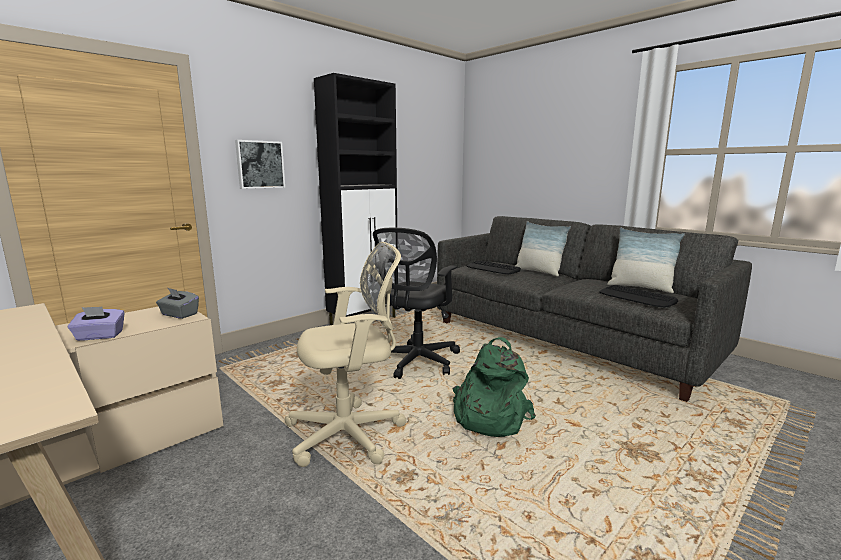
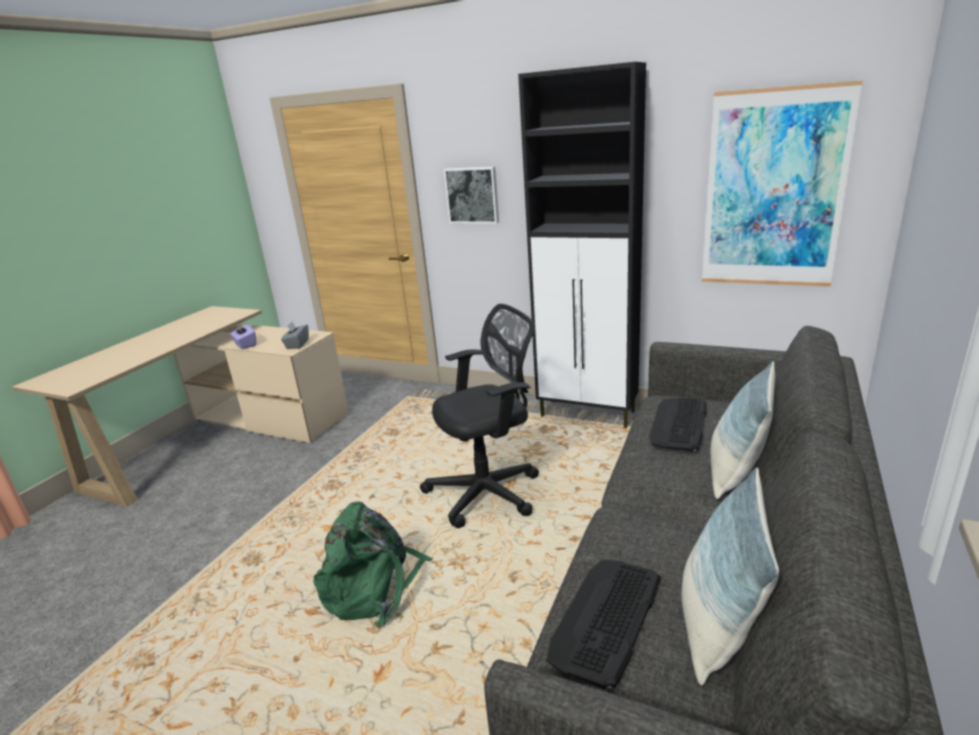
camera: 70 degrees right, 10 degrees up
(350, 434) = (315, 506): beige office chair -> none
(416, 362) = (489, 492): black office chair -> black office chair turned 150 degrees clockwise
(426, 166) = (773, 190): none -> picture

